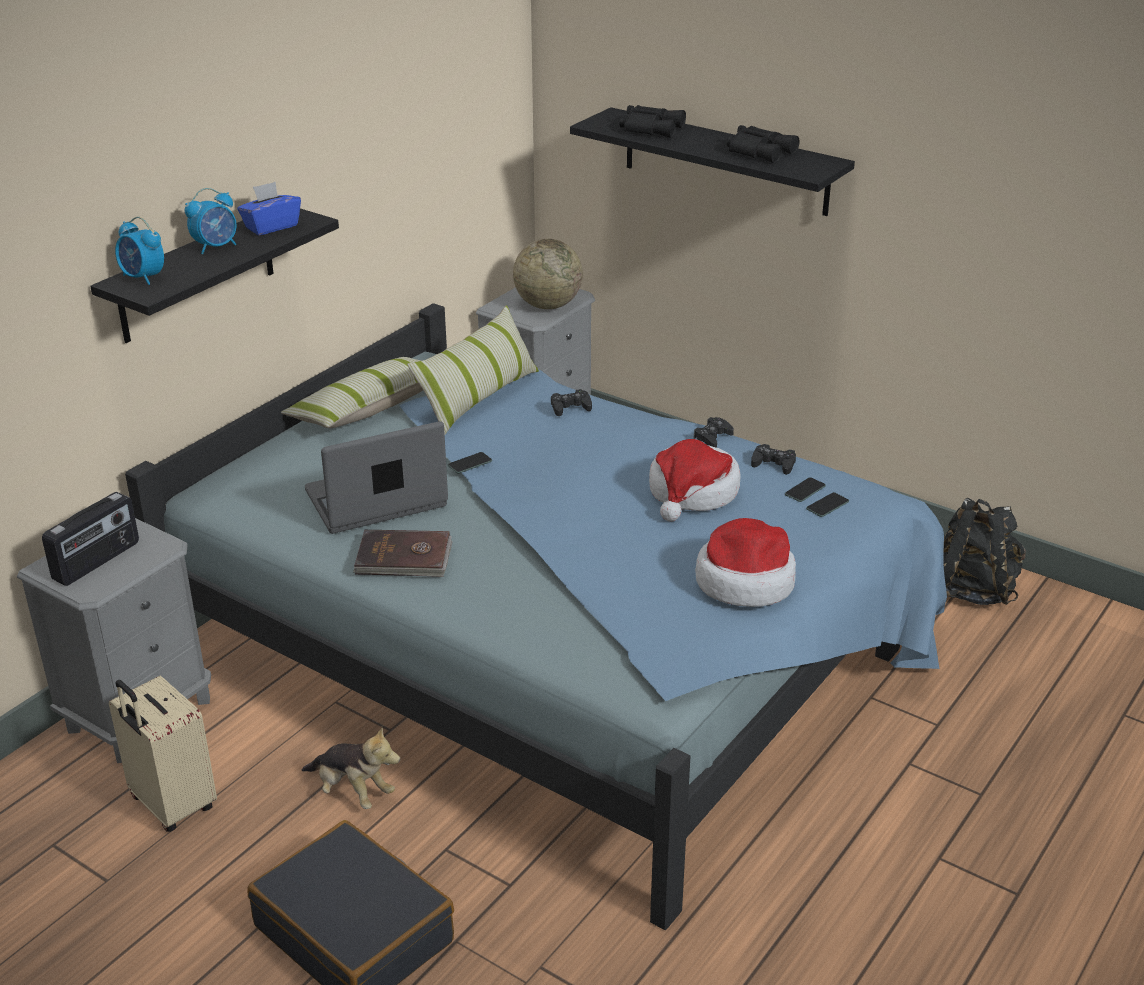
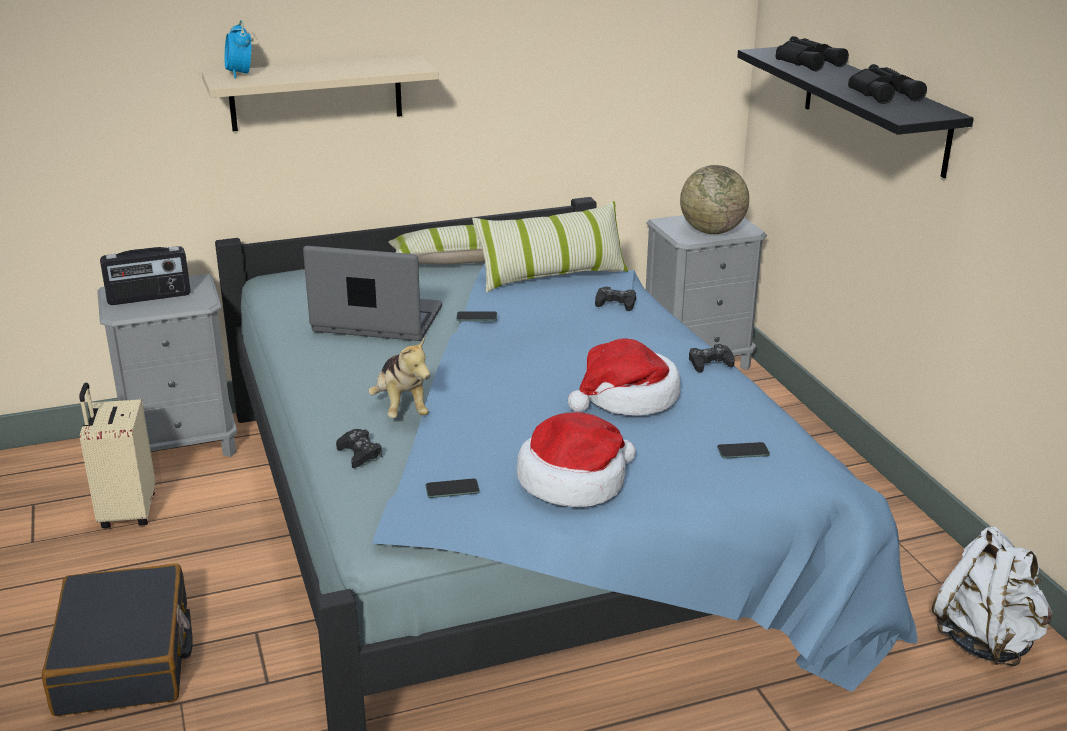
camera: 35 degrees right, 5 degrees down
(196, 274) = (316, 93): black shelf -> beige shelf
(216, 247) = (322, 68): alarm clock -> none
(271, 227) = (382, 65): blue tissue box -> none
(352, 792) = (245, 559): plush toy -> plush toy (401, 408)
(404, 558) = (337, 365): brown book -> none
(773, 464) = (738, 401): black game controller -> black game controller (359, 454)
(805, 490) = (738, 432): phone -> phone (452, 489)
(973, 589) = (986, 640): black backpack -> white backpack

